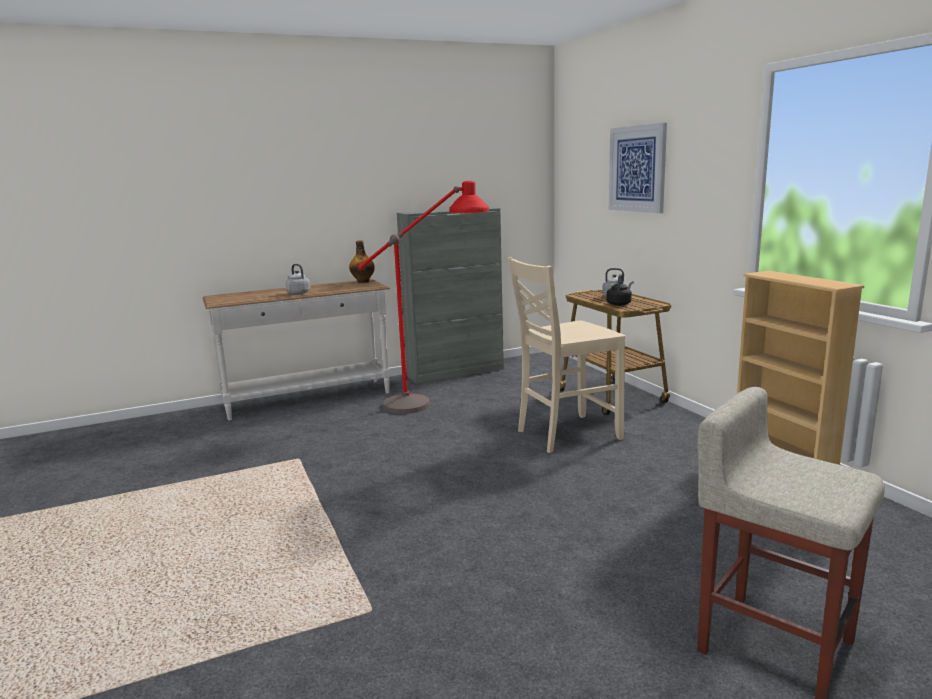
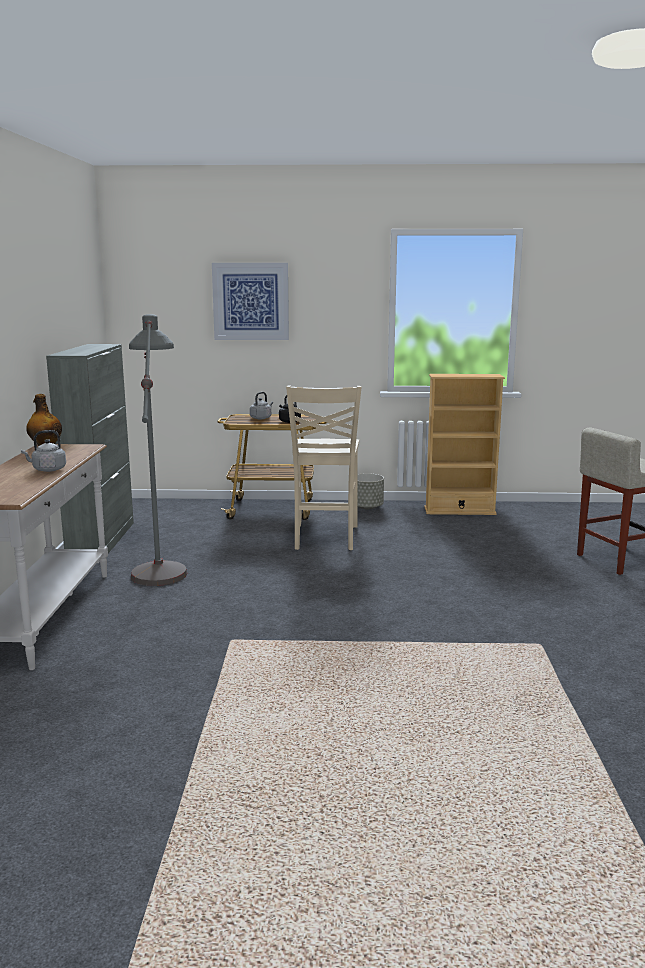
camera: 65 degrees left, 0 degrees up
(435, 397) = (160, 560): red floor lamp -> grey floor lamp
(695, 429) = (367, 507): none -> grey planter

